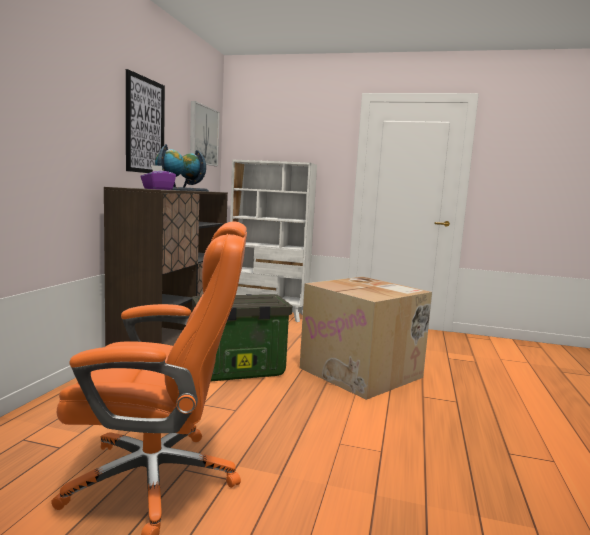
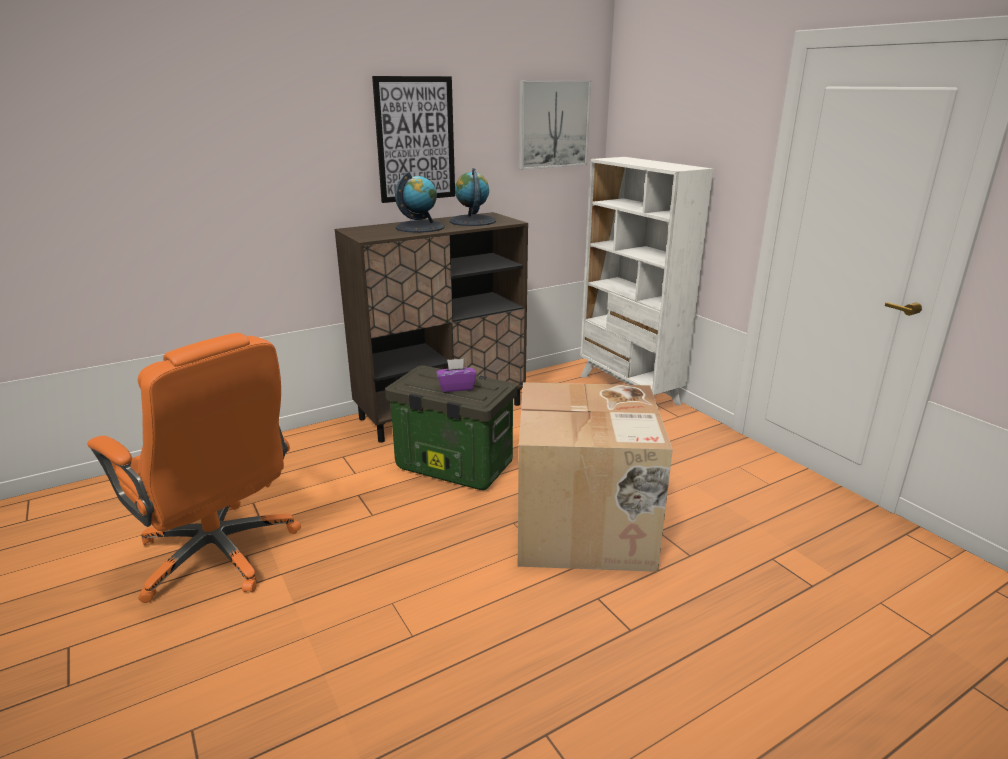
camera: 45 degrees right, 15 degrees up
(158, 189) = (378, 235): purple tissue box -> purple tissue box (456, 387)

